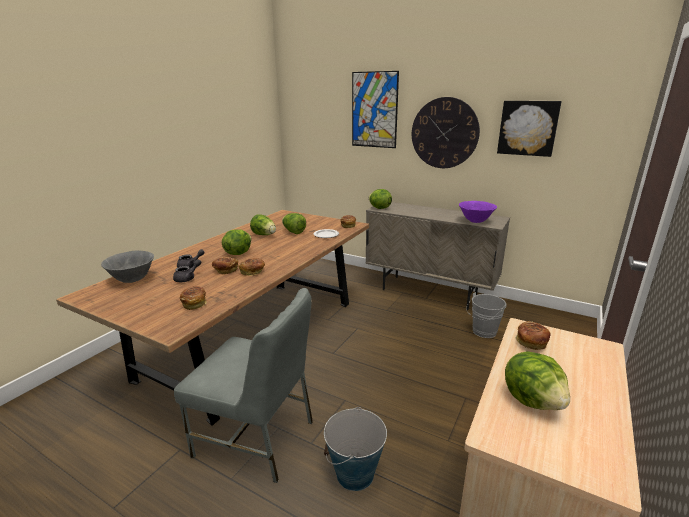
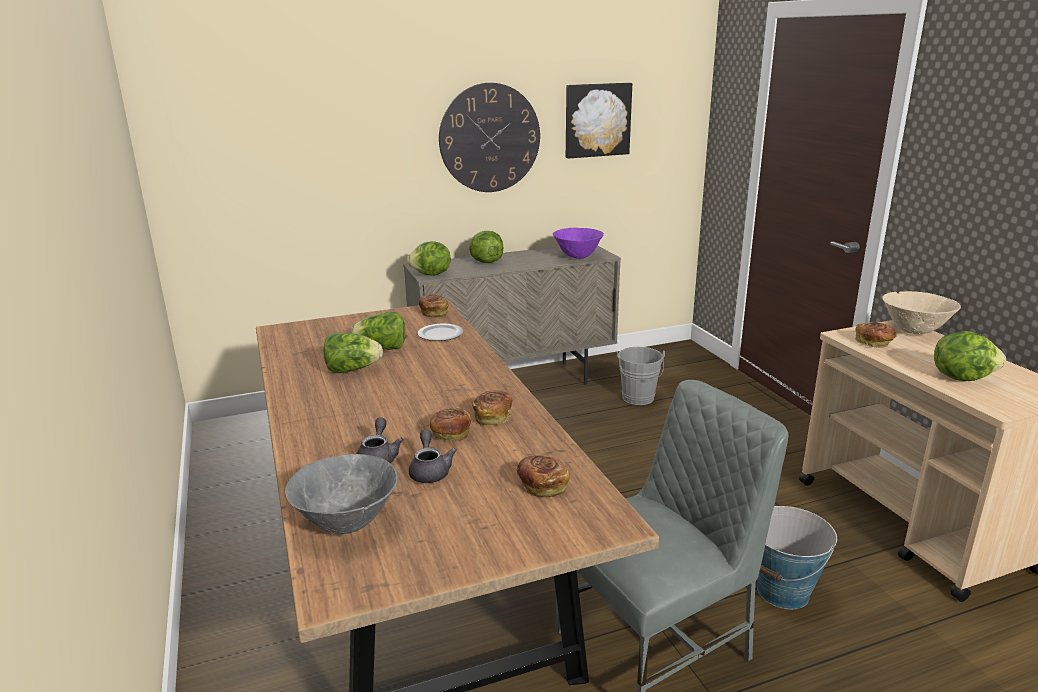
camera: 50 degrees left, 0 degrees up
(238, 253) = (393, 408): lettuce -> lettuce (486, 262)
(374, 110) = (366, 110): picture -> none
(599, 355) = (914, 331): none -> beige bowl

